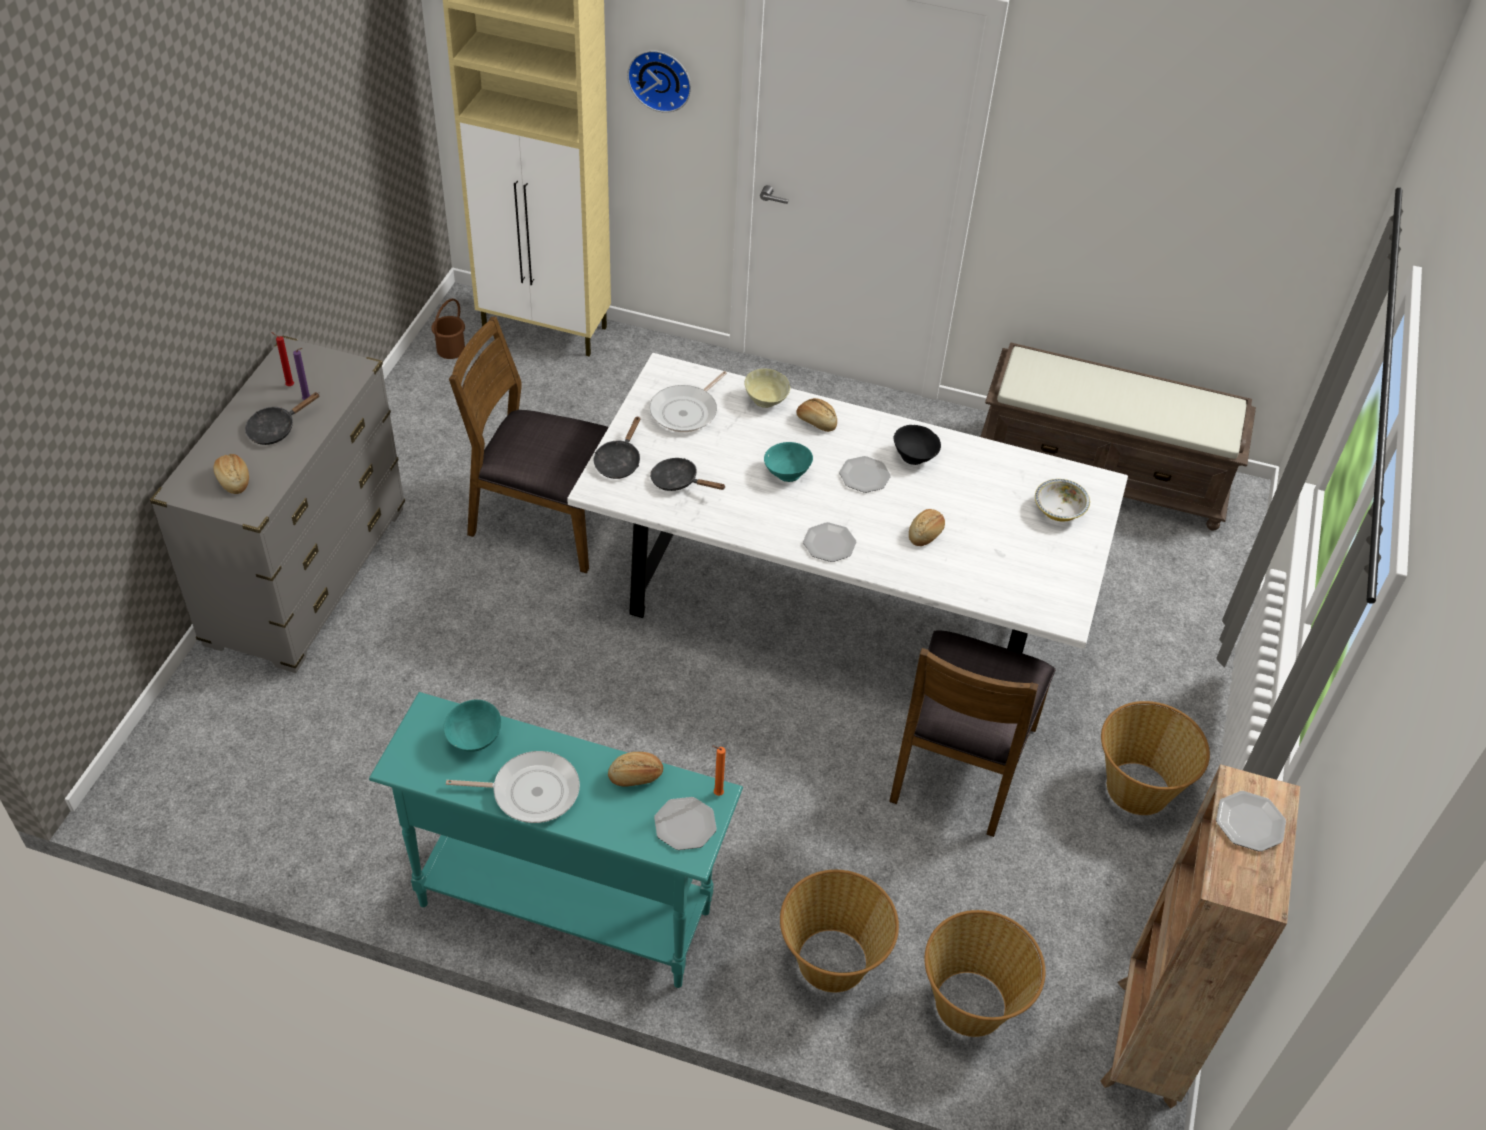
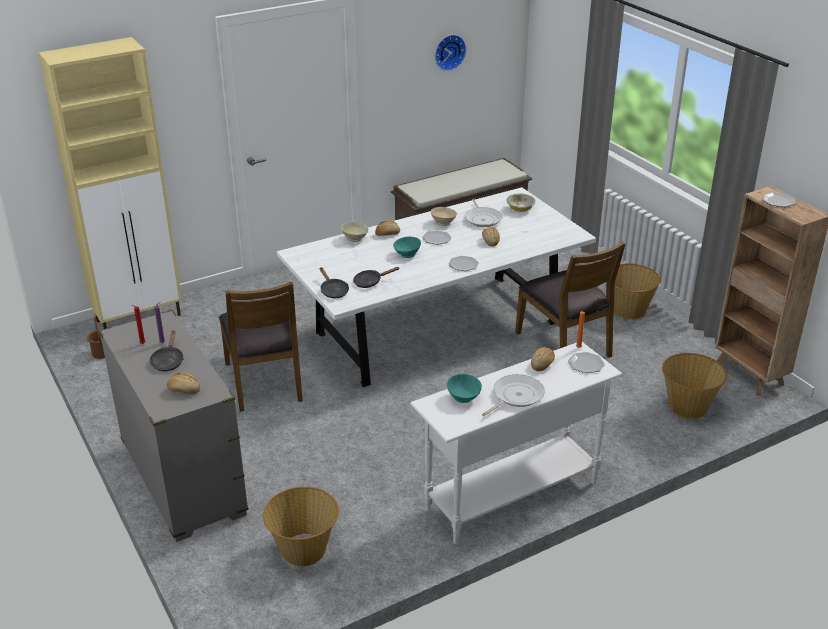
camera: 45 degrees left, 15 degrees down
(545, 518) = (265, 381): brown chair -> brown chair turned 75 degrees counterclockwise
(564, 906) = (511, 495): turquoise console table -> white console table
(661, 78) = (176, 117): wall clock -> wall clock (448, 52)
(686, 411) = (329, 260): frying pan -> frying pan (482, 219)
(832, 962) = (628, 432): basket -> basket (304, 550)
(914, 457) = (443, 223): black bowl -> beige bowl

